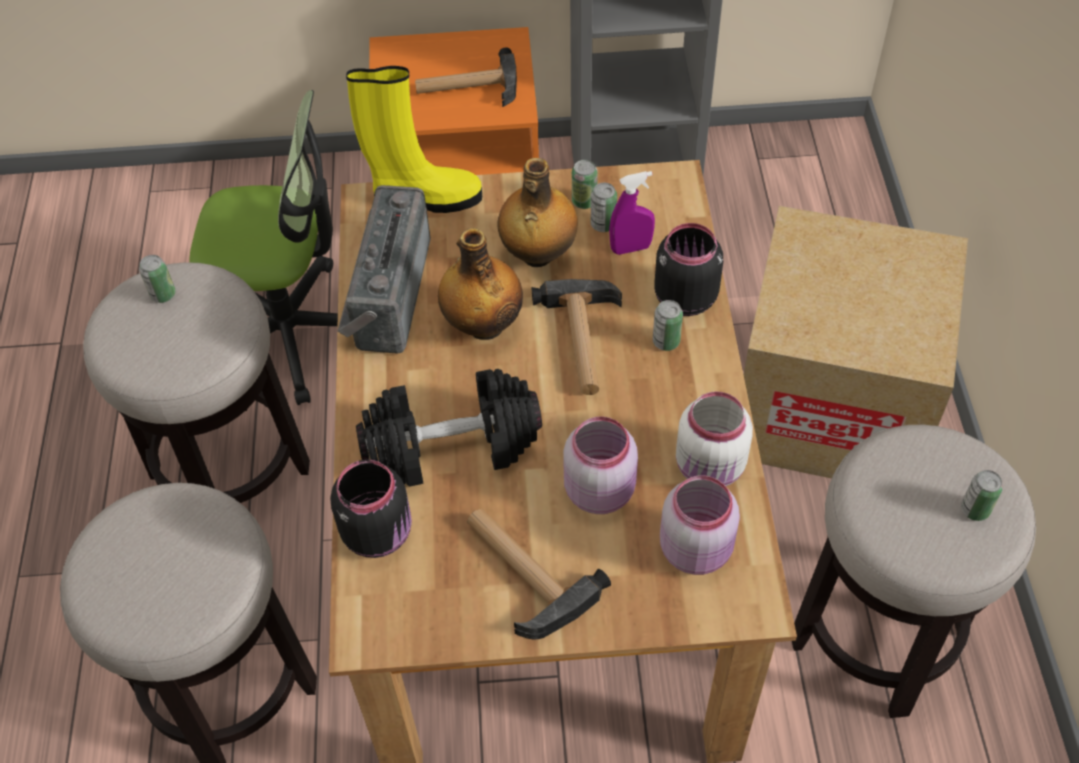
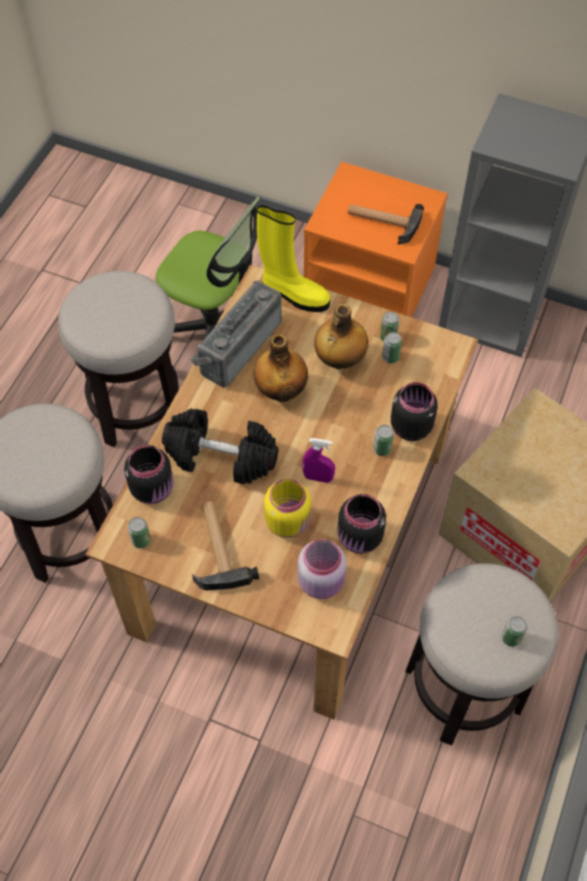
camera: 25 degrees right, 5 degrees up
(163, 294) = (118, 291): can -> can (141, 540)
(583, 342) = (332, 427): hammer -> none
(601, 489) = (289, 521): pink jar -> yellow jar
(631, 248) = (398, 380): purple spray bottle -> purple spray bottle (318, 477)
(710, 468) = (360, 538): white jar -> black jar

